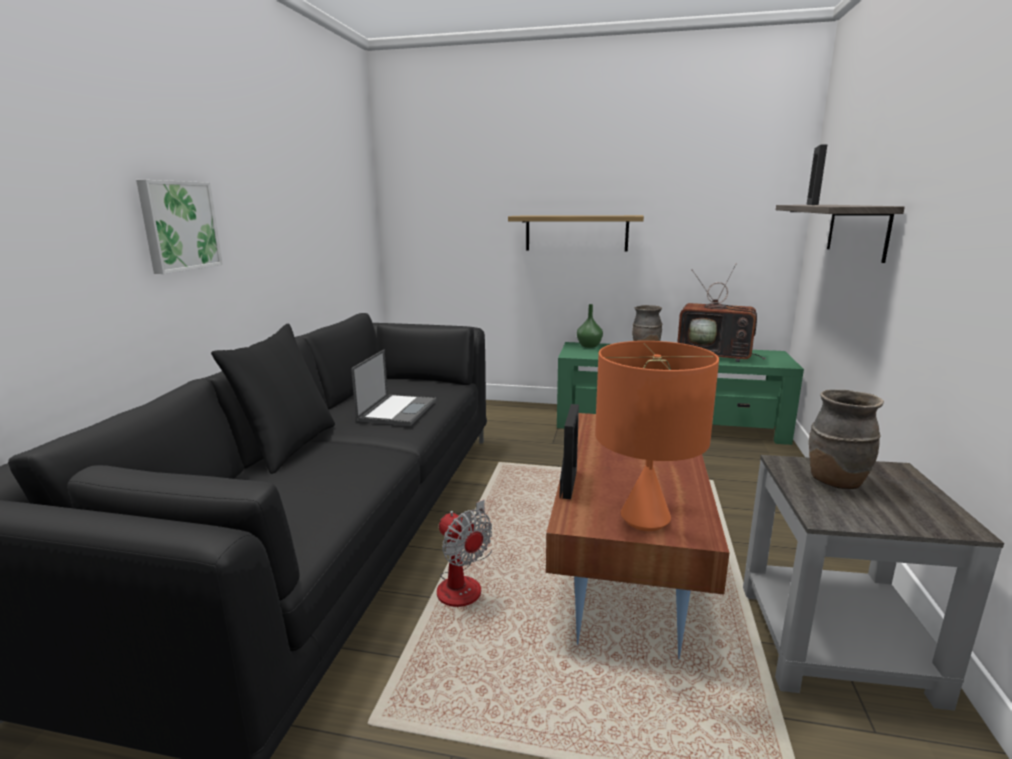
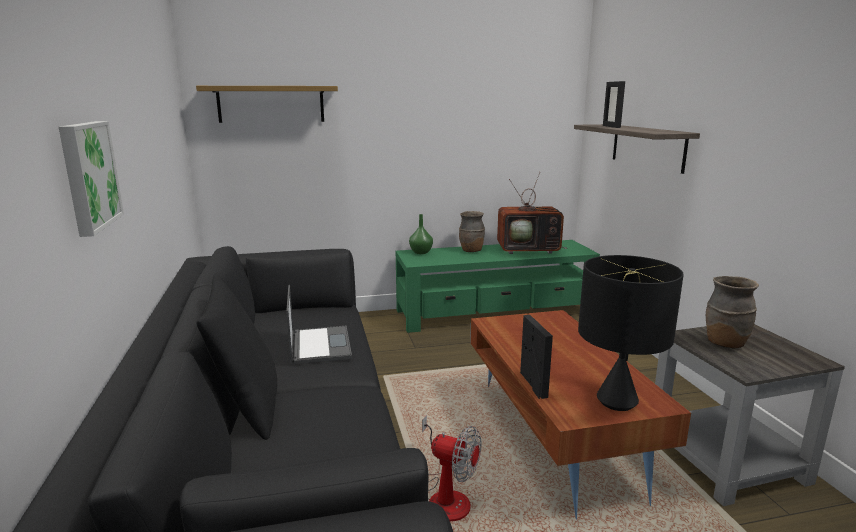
camera: 25 degrees left, 0 degrees up
(576, 233) = (400, 149): shelf -> shelf (271, 104)
(644, 520) = (616, 402): orange table lamp -> black table lamp

